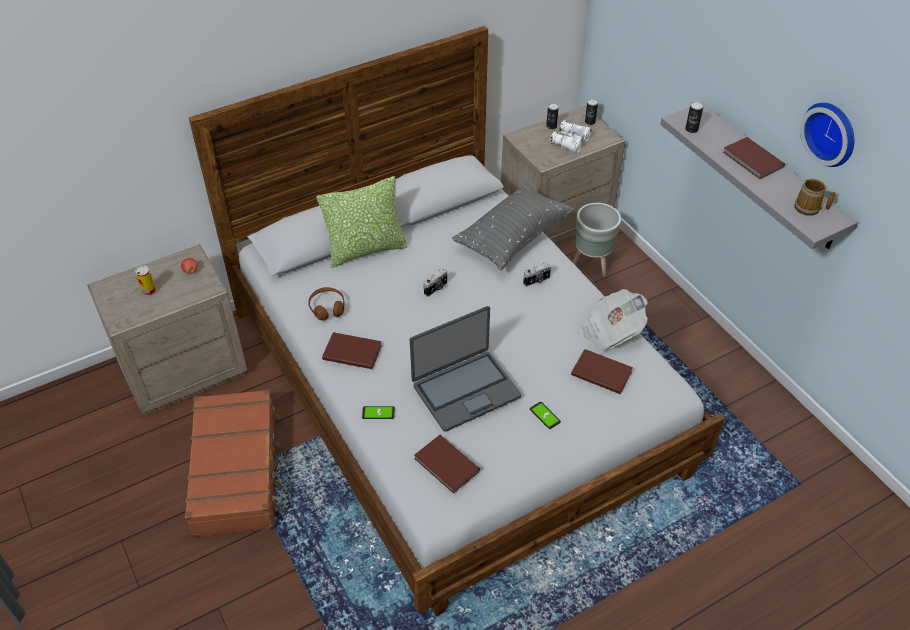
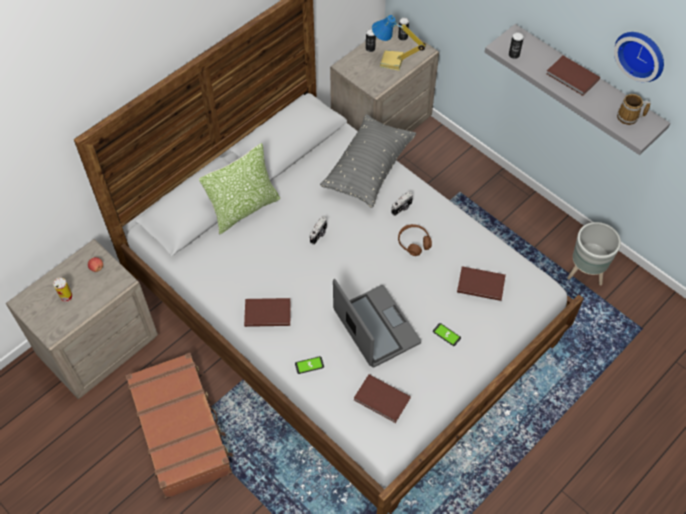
camera: 15 degrees left, 10 degrees up
(327, 308) = (230, 275): brown headphones -> brown headphones (414, 243)
(465, 390) = (375, 327): laptop -> laptop turned 75 degrees counterclockwise
(570, 142) = (391, 62): white binoculars -> table lamp
(592, 265) = (425, 163): grey planter -> grey planter (585, 273)
(610, 331) = (477, 243): newspaper -> none

